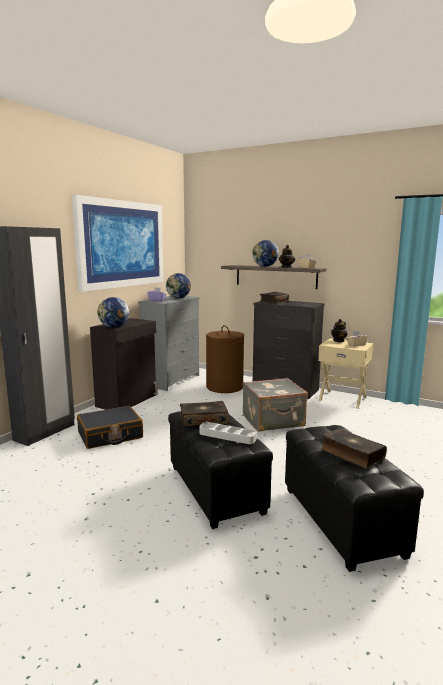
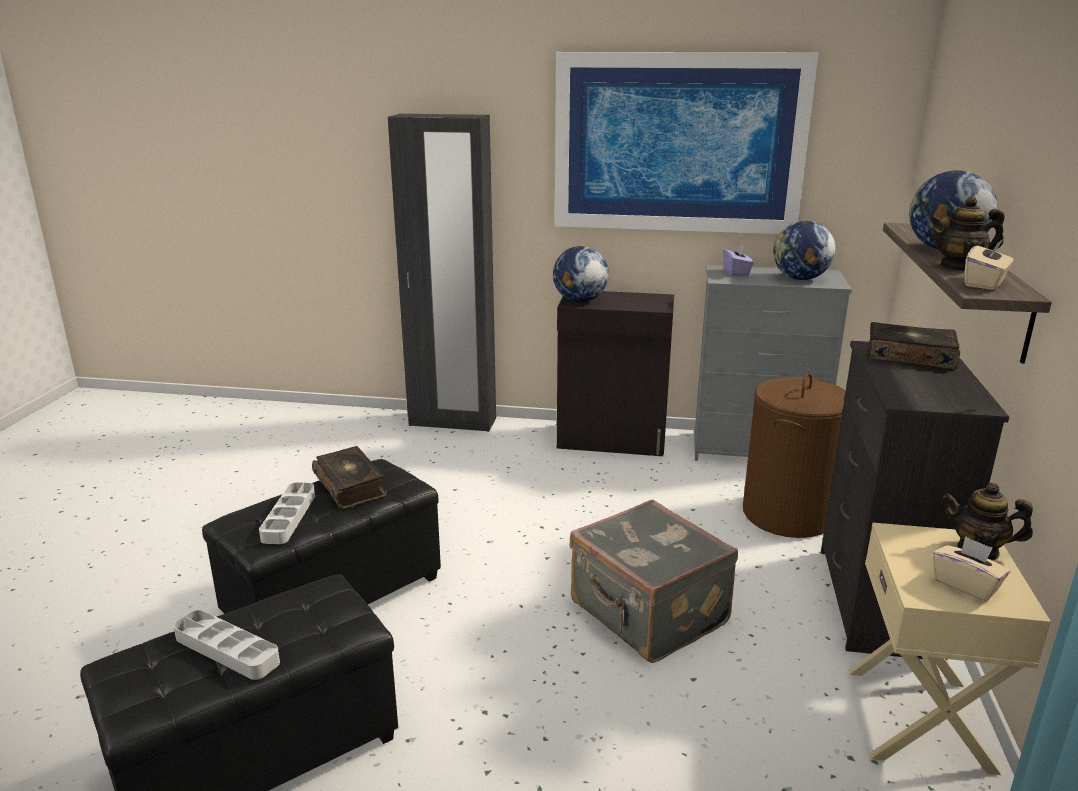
camera: 70 degrees right, 10 degrees up
(110, 435) = (470, 466): black suitcase -> none
(351, 454) = (227, 650): book -> grey tray

